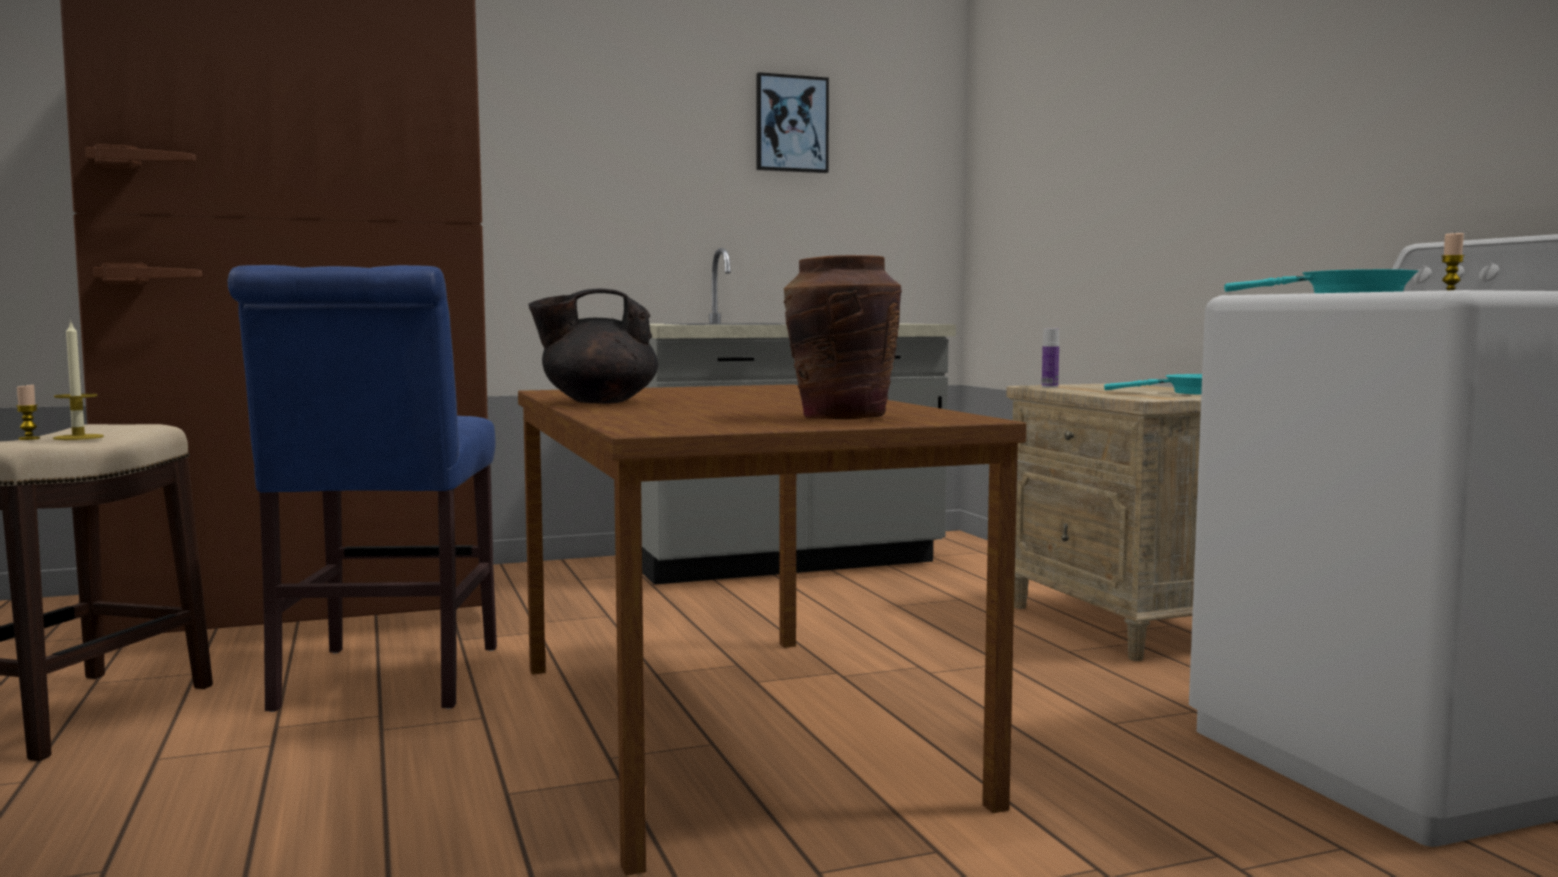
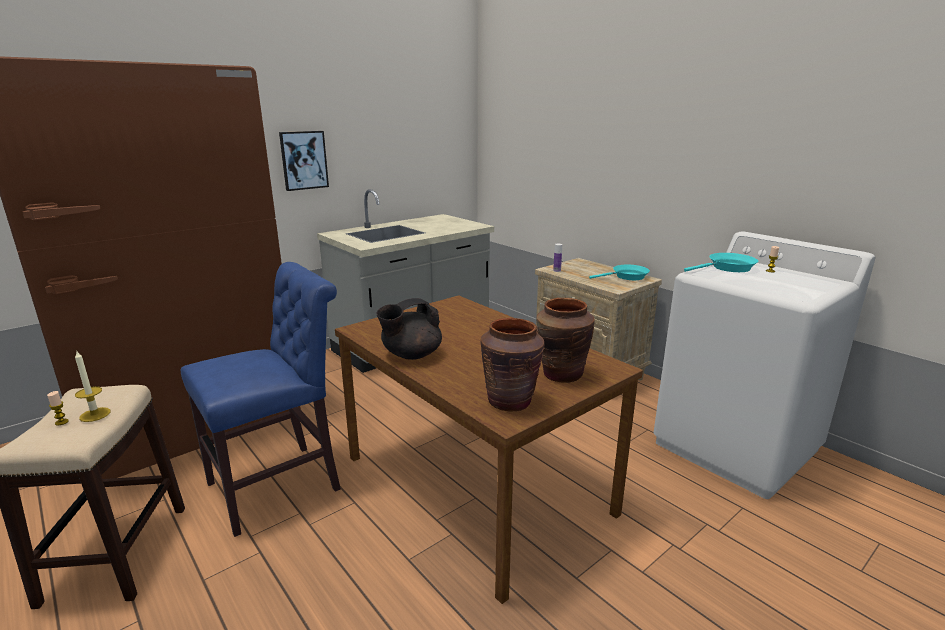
camera: 20 degrees left, 15 degrees up
(384, 682) = (281, 484): blue chair -> blue chair turned 105 degrees counterclockwise
(689, 424) = (510, 401): none -> brown vase
(791, 124) = (395, 112): picture -> picture (304, 160)

